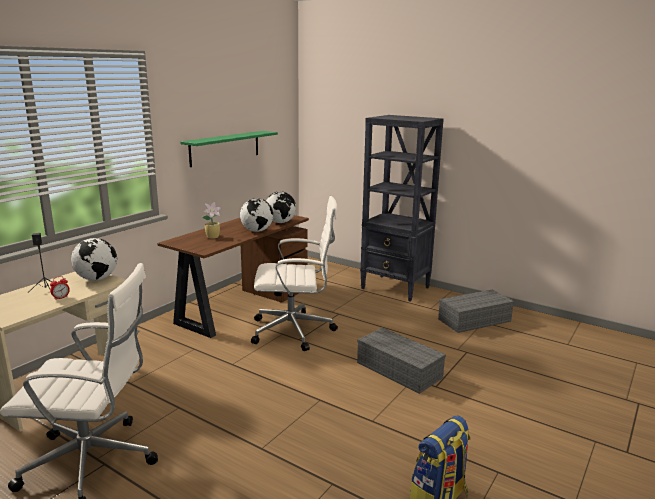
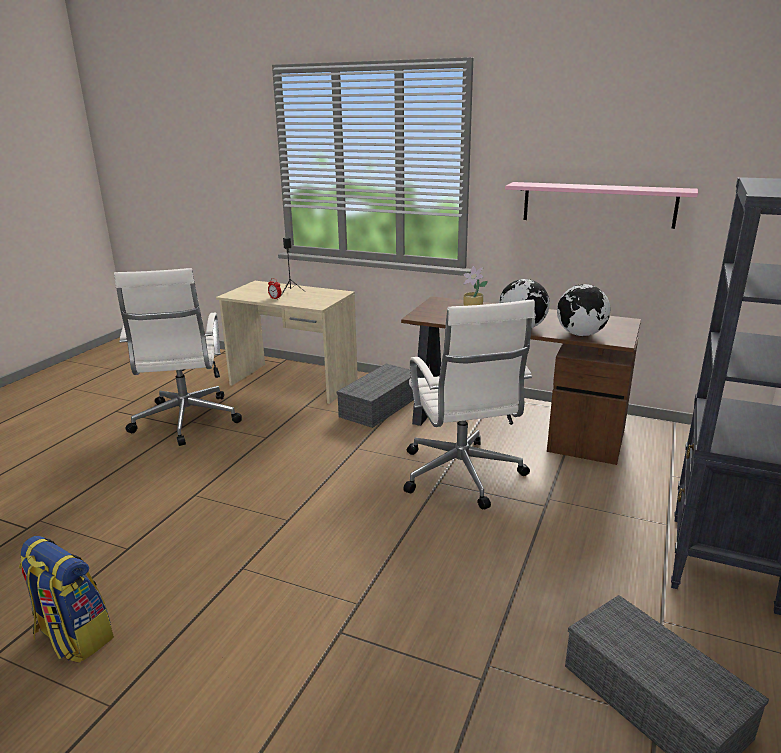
camera: 80 degrees right, 5 degrees up
(97, 279) = (323, 299): globe -> none
(225, 148) = (598, 204): green shelf -> pink shelf
(400, 370) = (381, 587): grey storage box -> grey storage box (380, 407)

